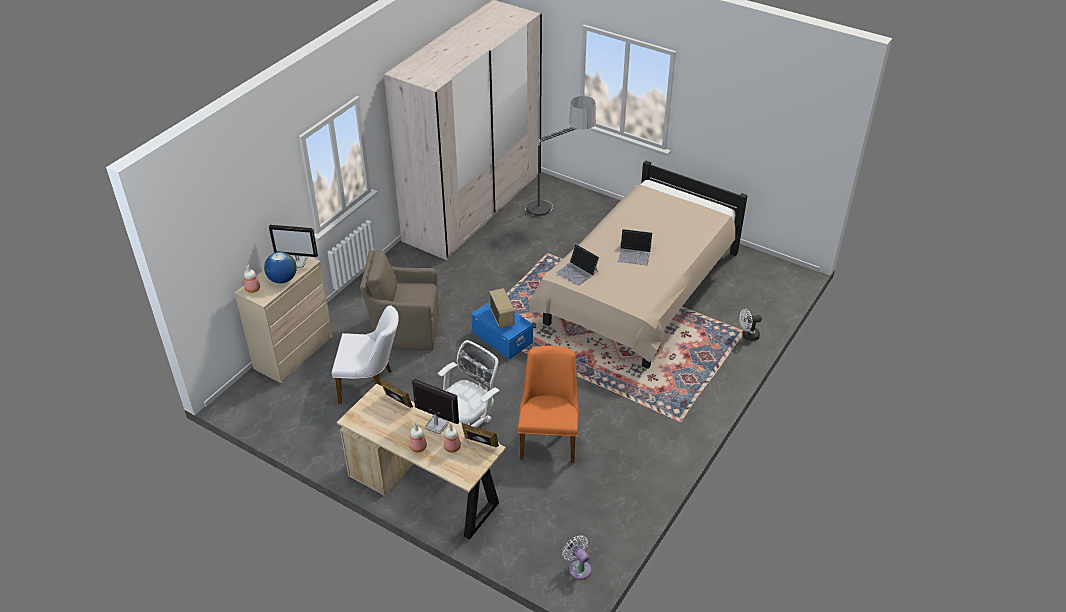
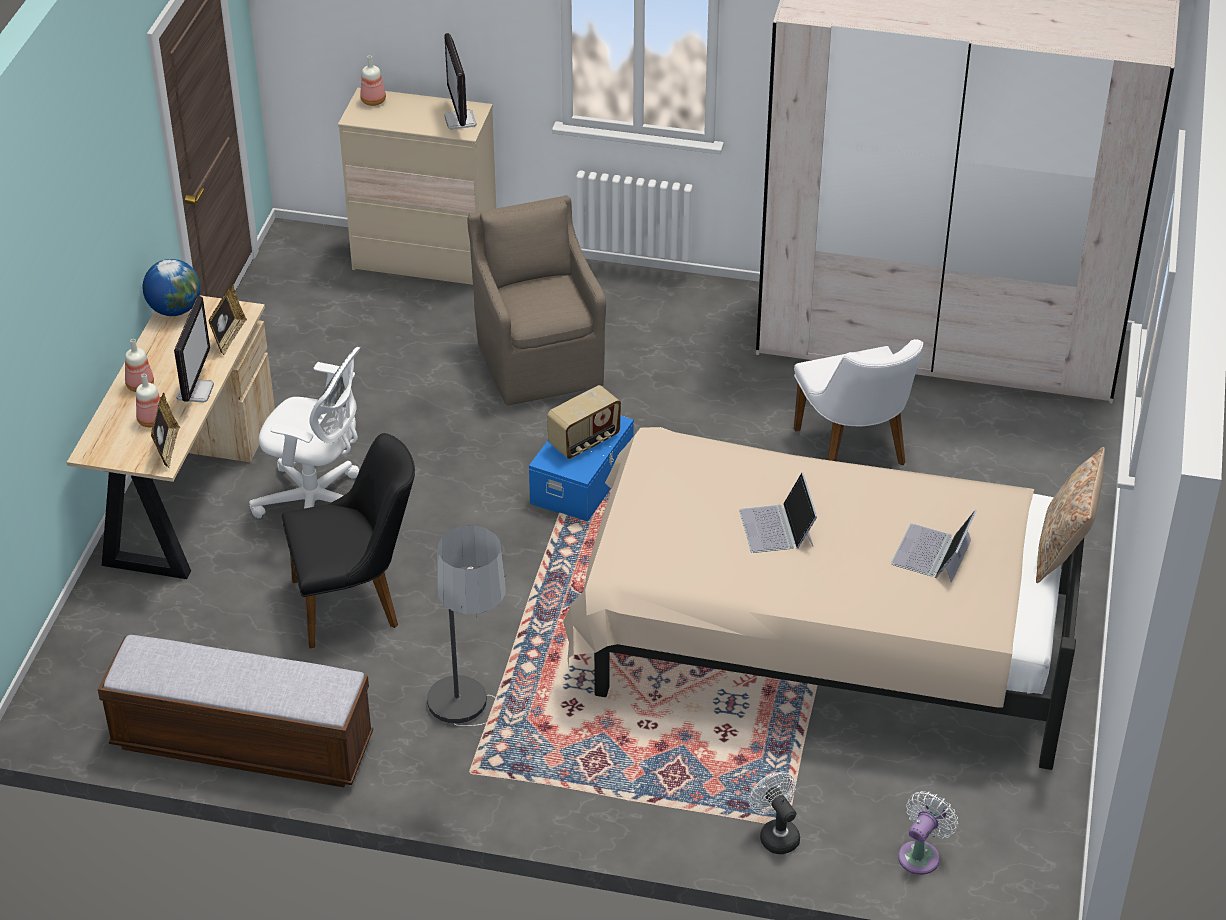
camera: 70 degrees right, 0 degrees up
(282, 279) = (410, 120): globe -> globe (175, 309)
(371, 386) = (389, 364): white chair -> white chair (855, 452)
(549, 437) = (356, 602): orange chair -> black chair
(558, 209) = (1010, 458): floor lamp -> floor lamp (471, 737)
(577, 272) = (677, 463): laptop -> laptop (932, 553)
(578, 568) = (78, 708): white fan -> white fan (921, 854)
(631, 502) = (242, 743): none -> bench
(678, 187) = (1063, 550): none -> beige pillow

